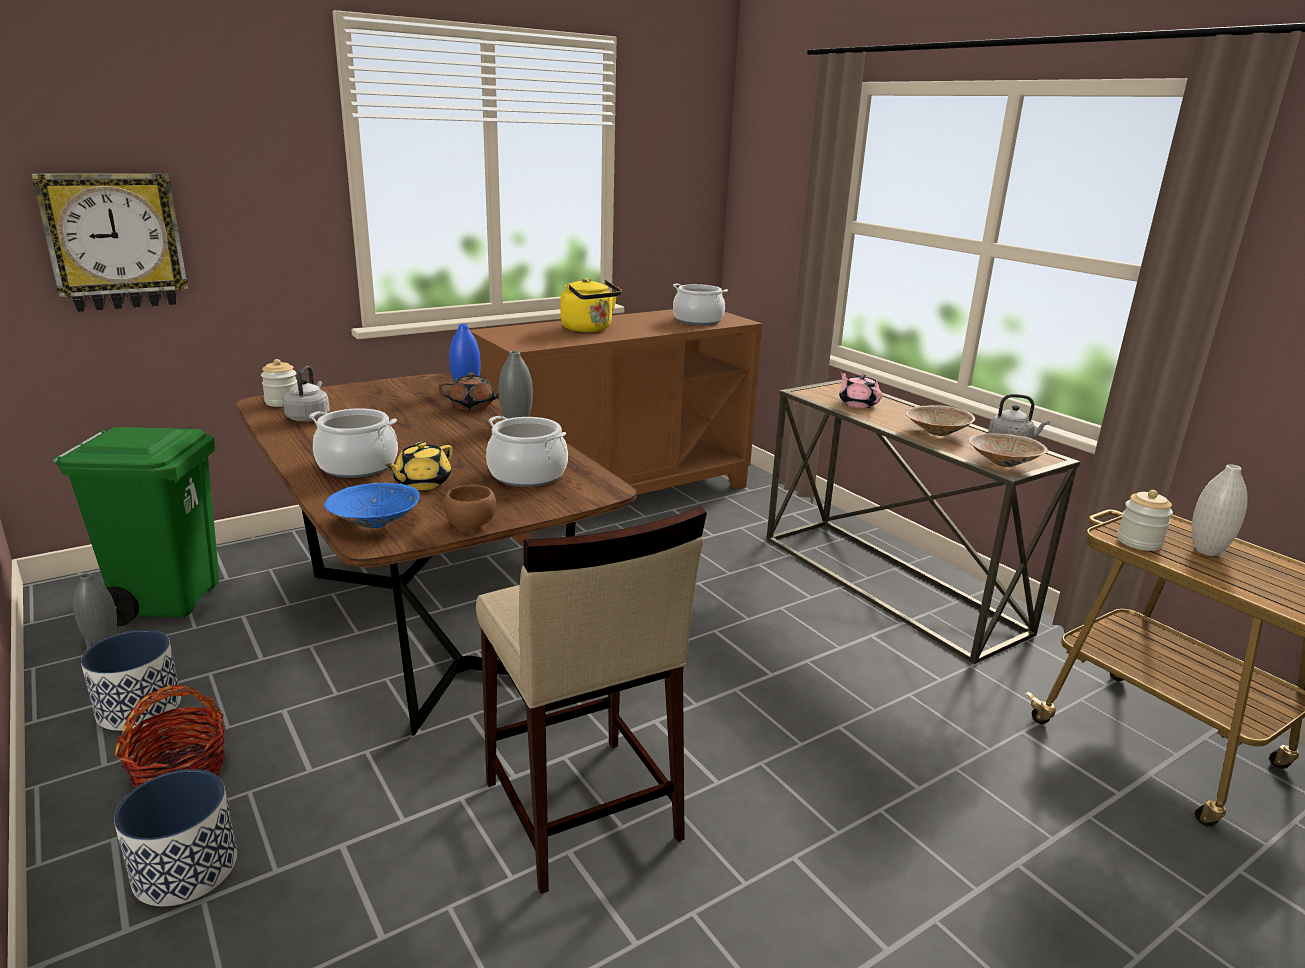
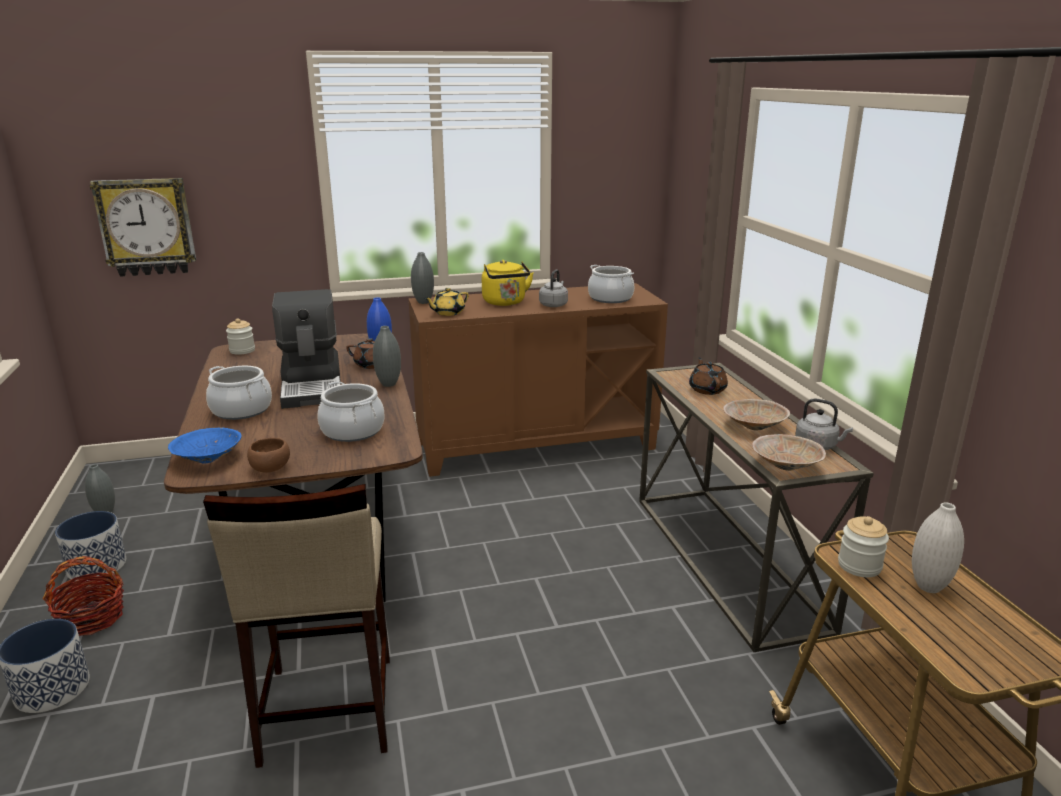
camera: 20 degrees right, 0 degrees up
(168, 600) = (162, 488): green trash can -> none
(309, 417) = (248, 365): grey kettle -> grey kettle (554, 305)
(422, 483) = (271, 429): yellow teapot -> yellow teapot (448, 313)
(424, 433) = (313, 386): none -> coffee machine
(492, 333) = (423, 302): none -> grey vase
(858, 404) = (707, 389): pink teapot -> brown teapot

